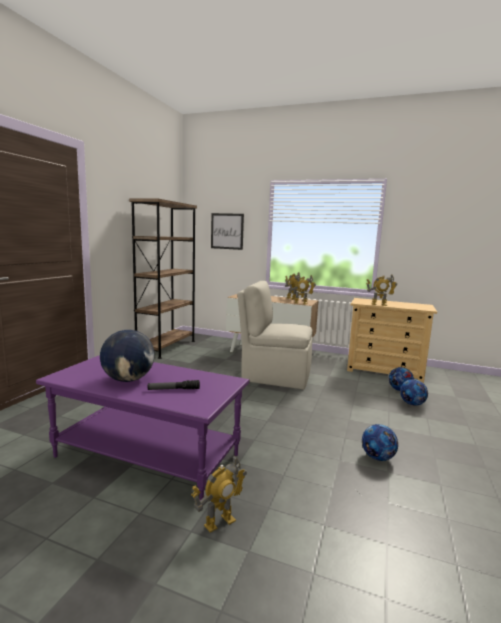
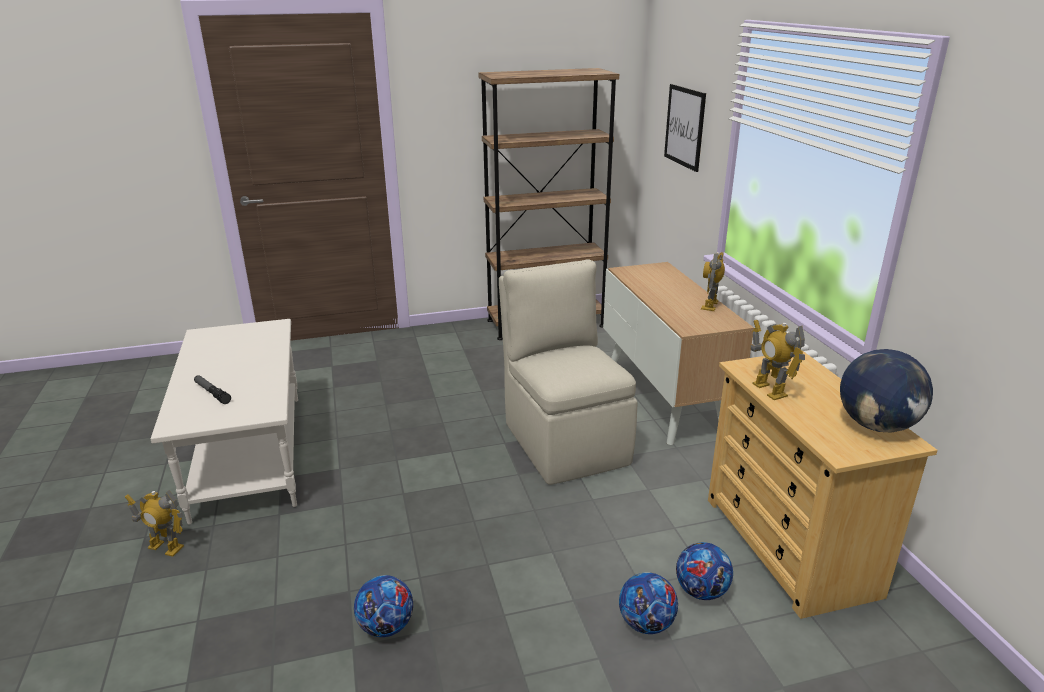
camera: 55 degrees right, 15 degrees up
(128, 379) = (220, 363): globe -> globe (877, 425)
(146, 456) = (248, 454): purple coffee table -> white coffee table
(300, 303) = (683, 323): toy robot -> none

